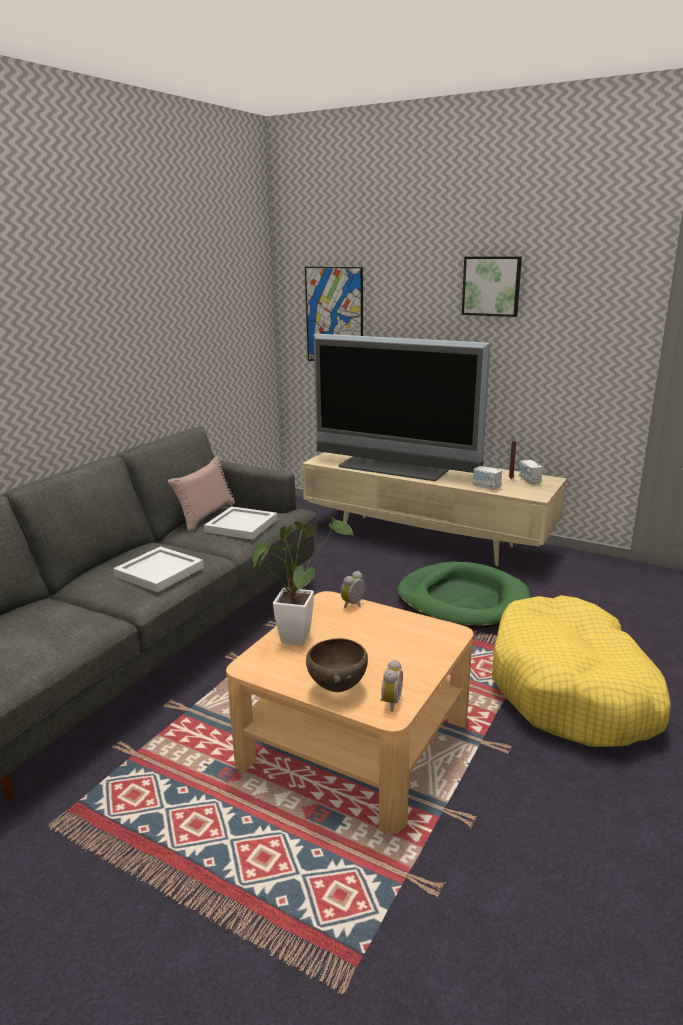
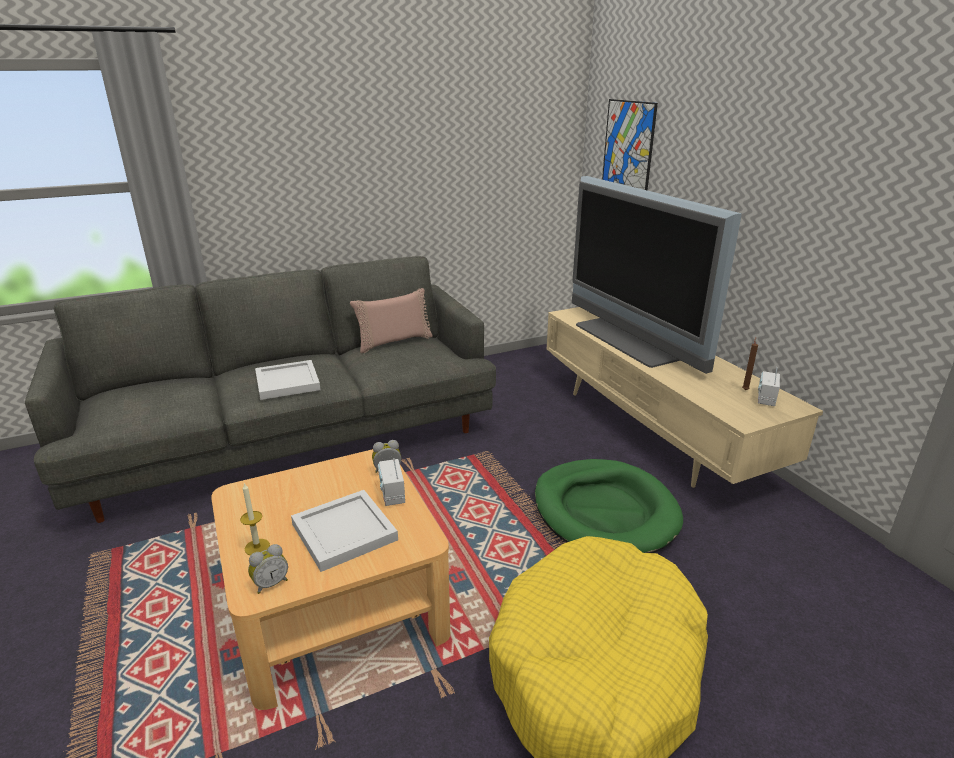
camera: 35 degrees right, 5 degrees up
(241, 525) = (405, 360): white tray -> white tray (345, 531)
(298, 635) = (305, 481): potted plant -> none
(337, 688) = (257, 547): brown bowl -> candle
(486, 486) = (699, 391): radio -> radio (392, 494)
(492, 286) = (781, 138): picture -> none

